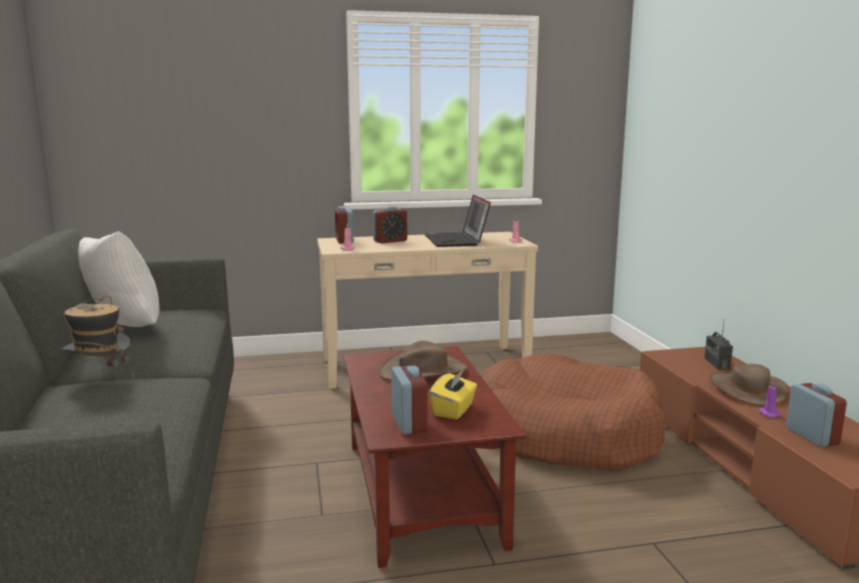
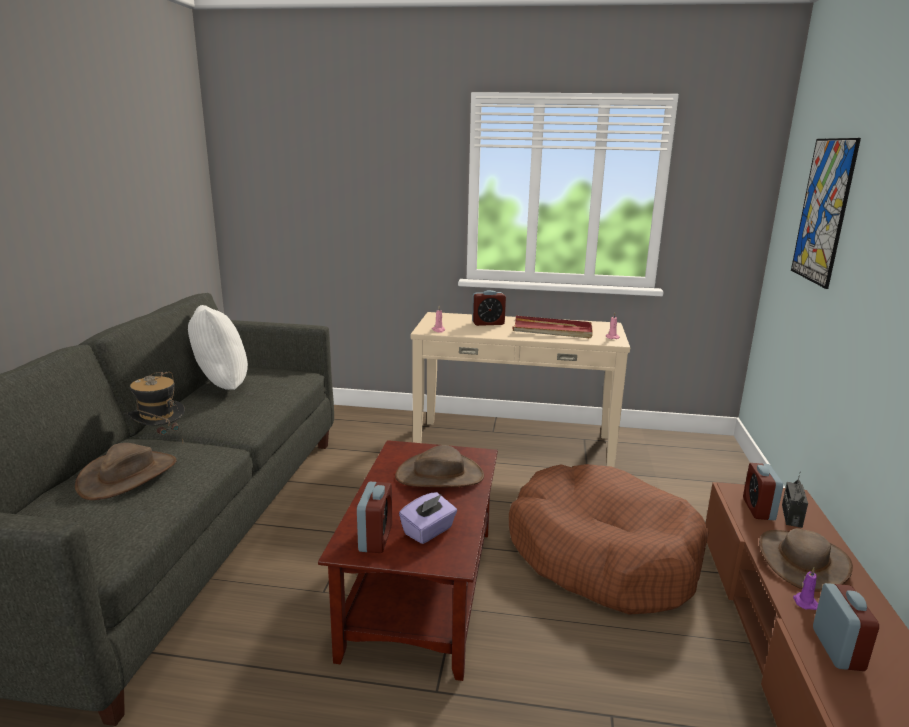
camera: 20 degrees right, 5 degrees up
(99, 409) = (128, 475): none -> brown hat
(344, 241) = (447, 318): alarm clock -> alarm clock (758, 509)
(453, 410) = (428, 531): yellow tissue box -> purple tissue box
(457, 241) = (552, 330): laptop -> red tray
(684, 109) = (823, 211): none -> picture

